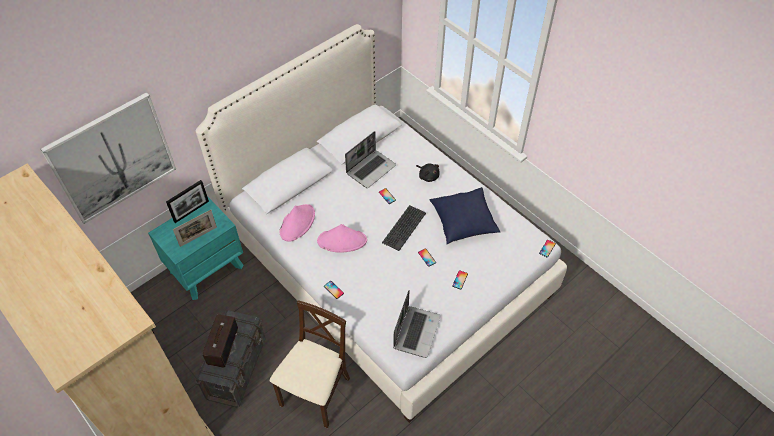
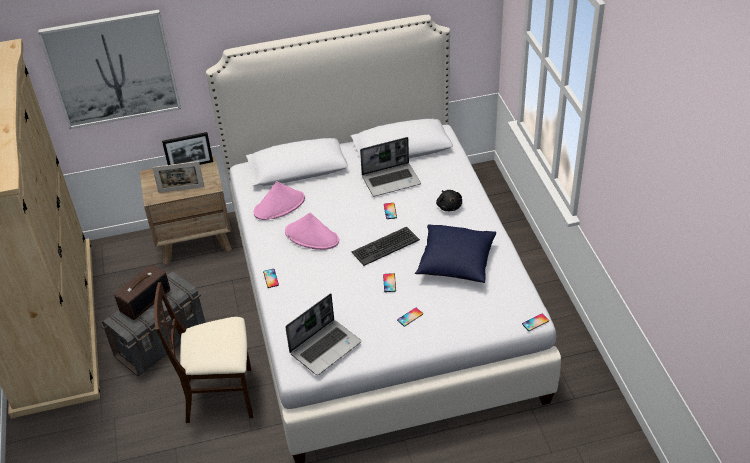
camera: 30 degrees right, 10 degrees down
(207, 268) = (195, 240): turquoise nightstand -> brown nightstand
(316, 393) = (221, 396): beige chair -> beige chair turned 150 degrees counterclockwise

